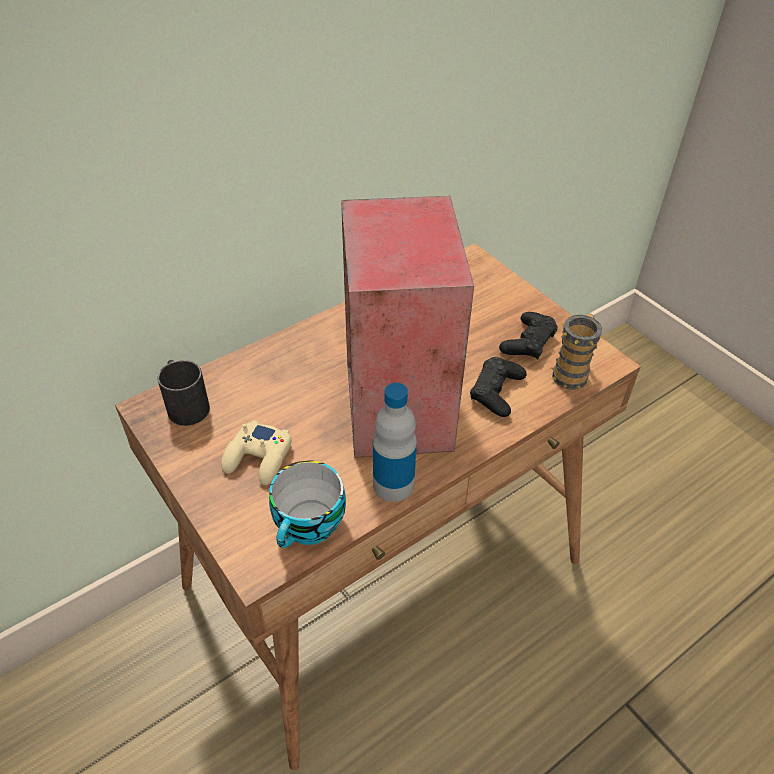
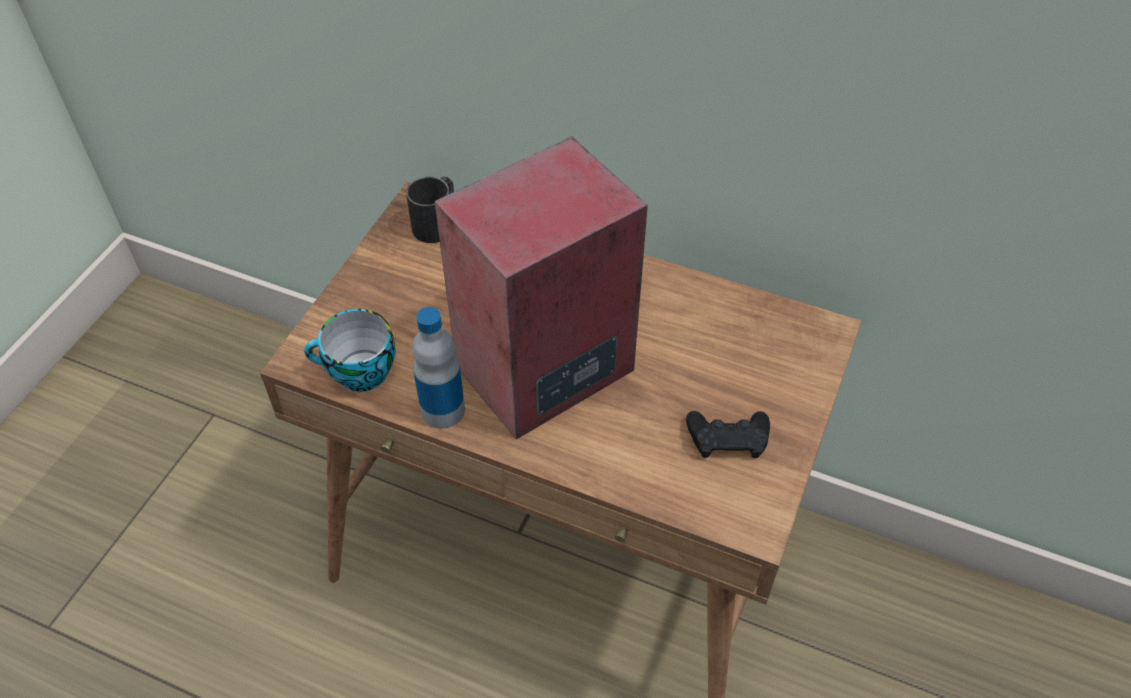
camera: 60 degrees right, 5 degrees up
(259, 458) = (410, 302): beige game controller -> none
(496, 392) = (625, 440): black game controller -> none
(572, 372) = (710, 498): mug -> none

